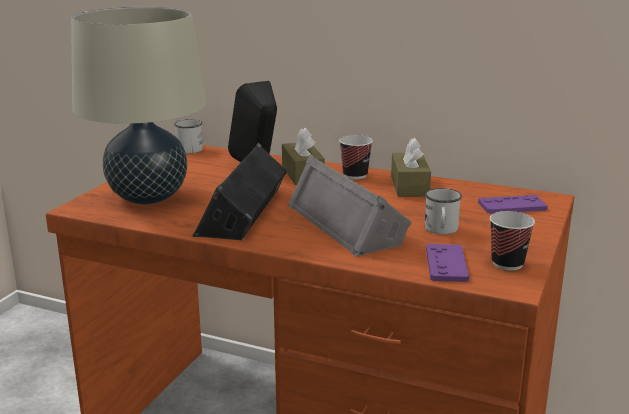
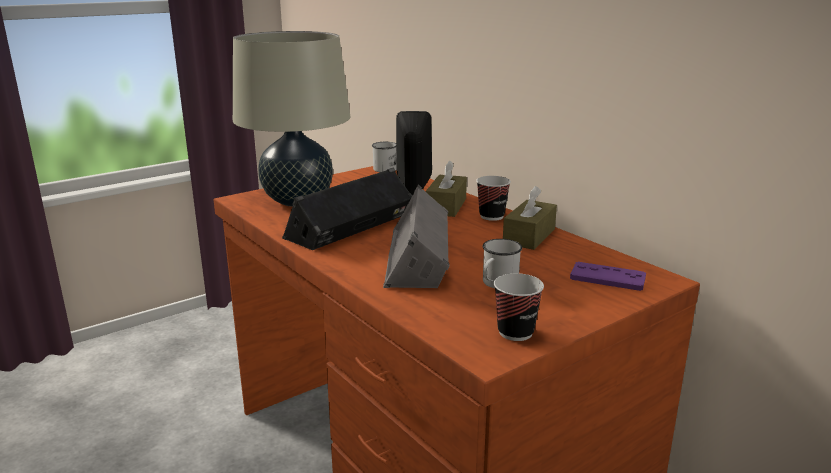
camera: 30 degrees right, 0 degrees up
(446, 264) = (453, 316): purple game controller -> none

